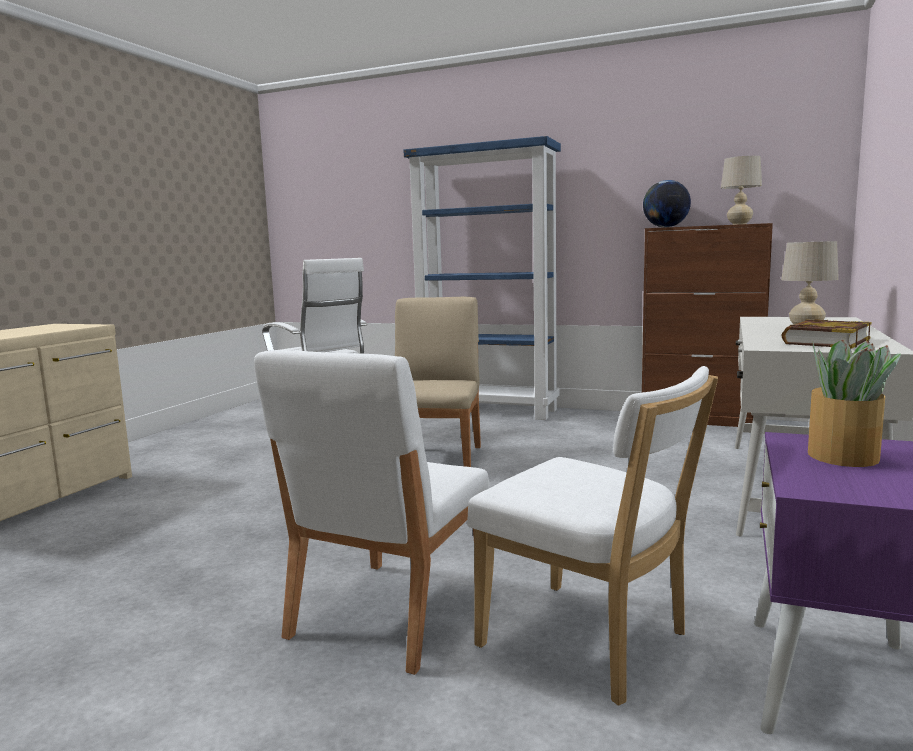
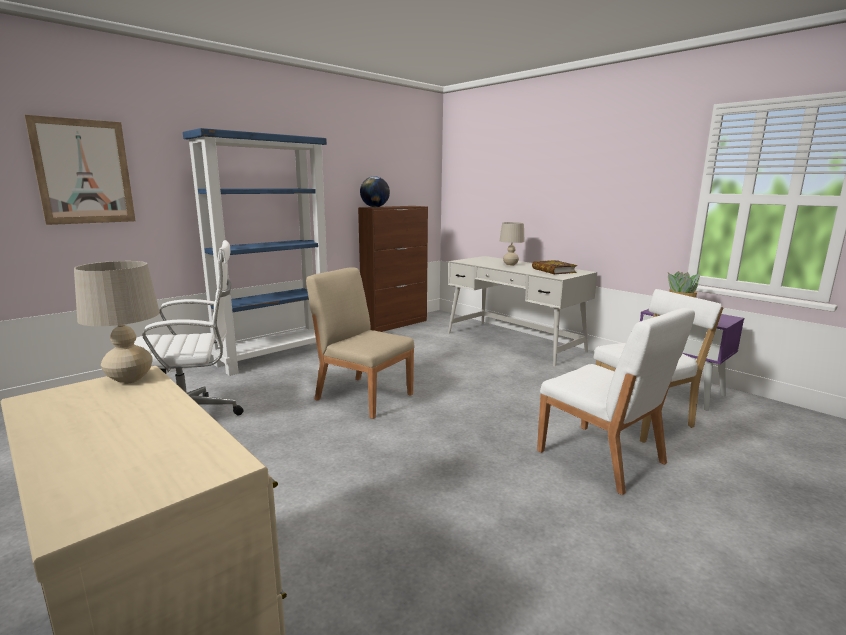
camera: 65 degrees left, 5 degrees up
(354, 203) = (84, 172): none -> picture
(739, 224) = (409, 206): beige table lamp -> beige table lamp (130, 379)

